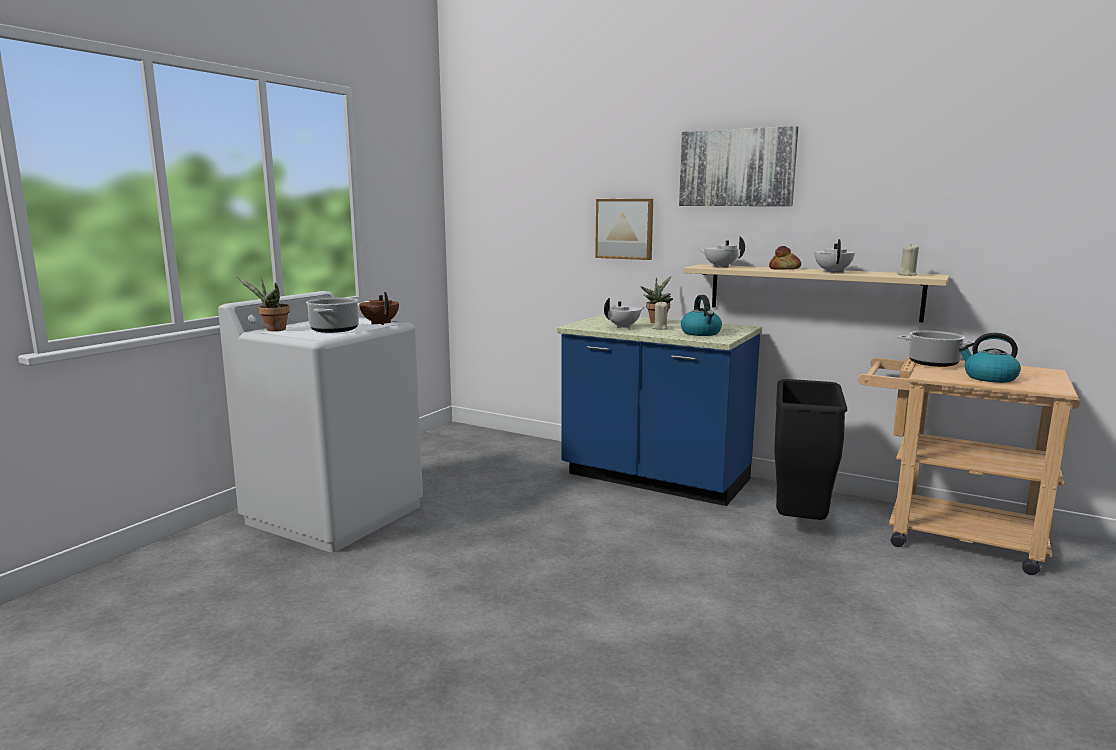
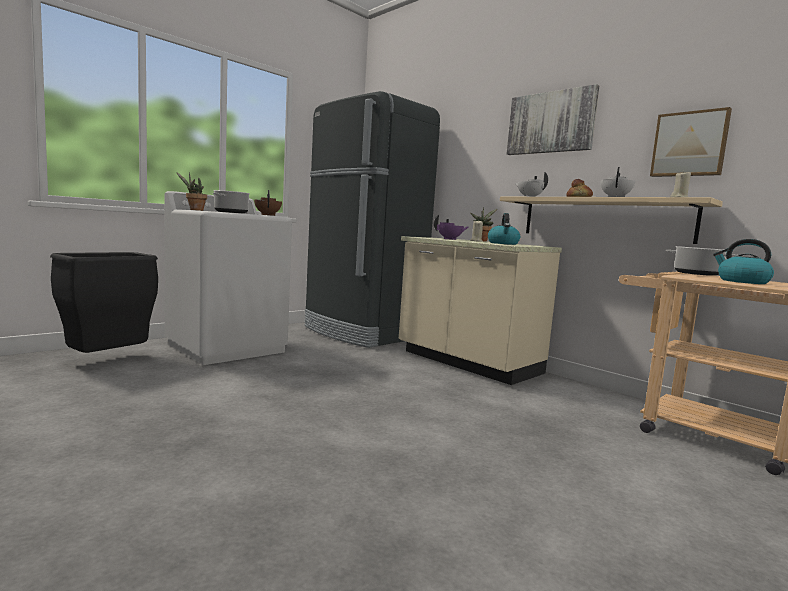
camera: 15 degrees right, 5 degrees down
(489, 451) = (361, 333): none -> black fridge
(624, 327) = (450, 239): white teapot -> purple teapot
(625, 228) = (469, 175): picture -> picture (689, 144)
(654, 479) = (467, 363): blue counter -> beige counter
(798, 522) = (564, 403): black trash can -> black trash can (108, 360)

